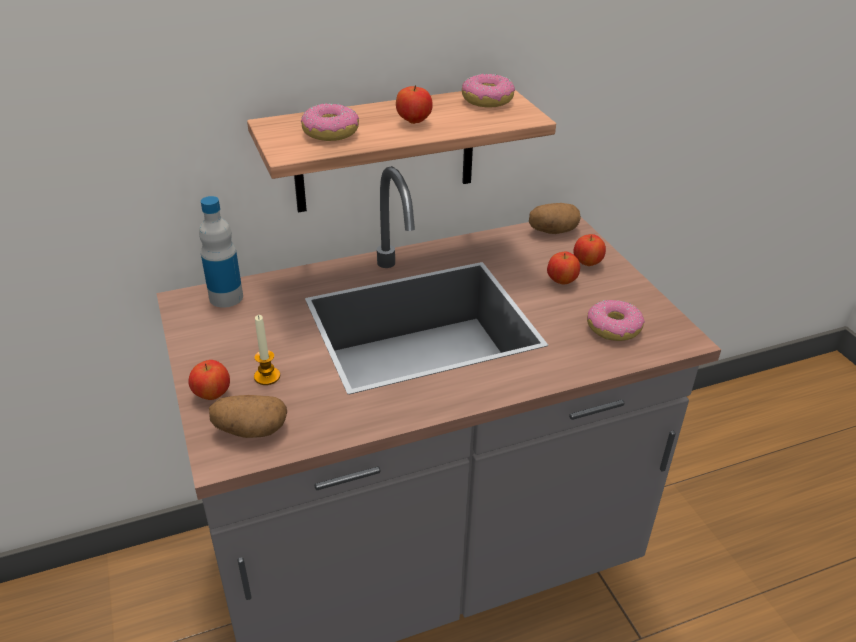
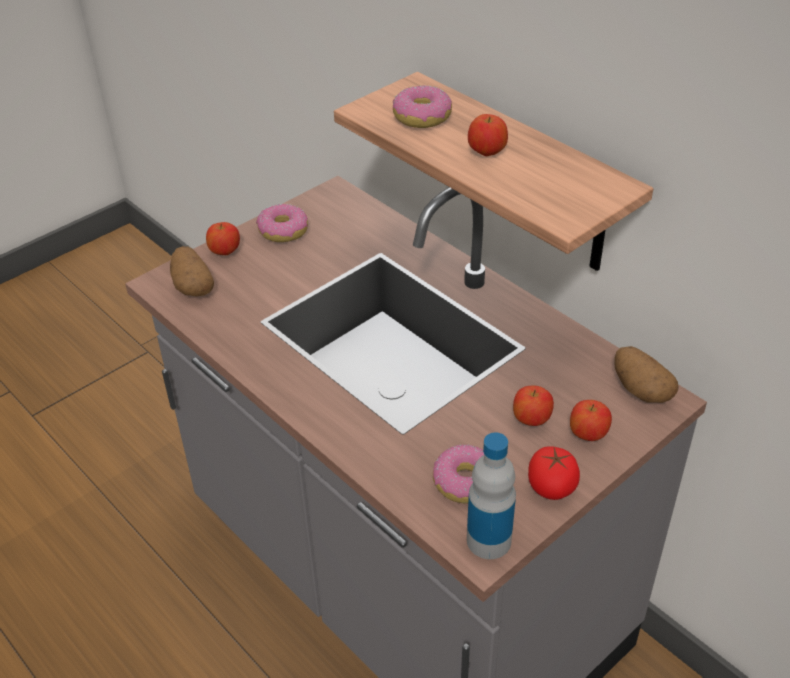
camera: 70 degrees right, 5 degrees up
(226, 297) = (353, 211): bottle -> bottle (489, 540)
(267, 376) = (260, 271): candle -> none
(487, 100) = (586, 183): donut -> donut (283, 231)
(631, 292) = (552, 485): none -> tomato

